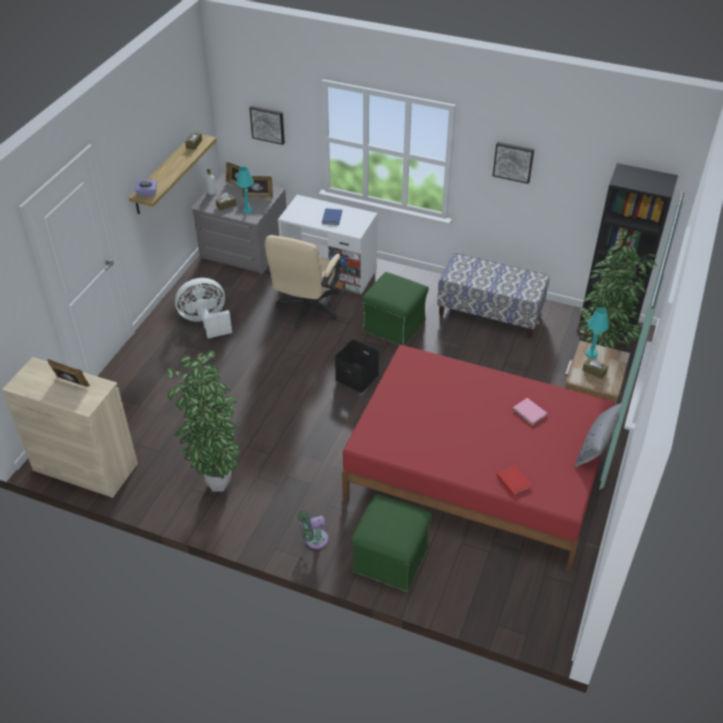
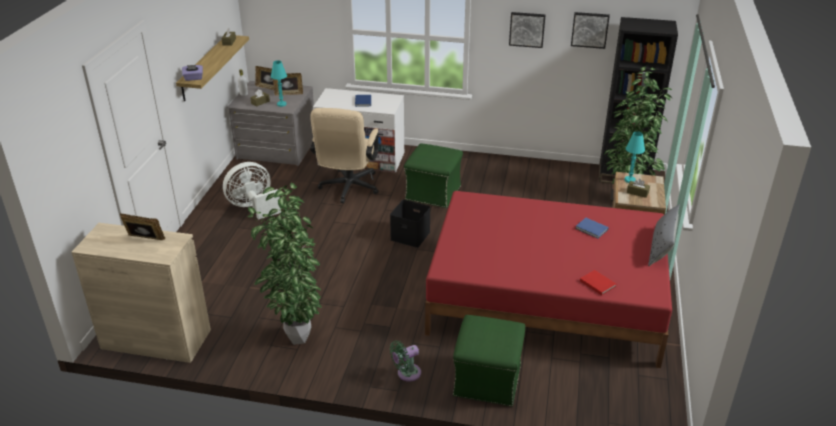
camera: 10 degrees left, 10 degrees down
(268, 124) = (294, 25): picture -> picture (589, 29)
(490, 313) = (517, 175): bench -> none
(529, 413) = (592, 229): pink book -> blue book

